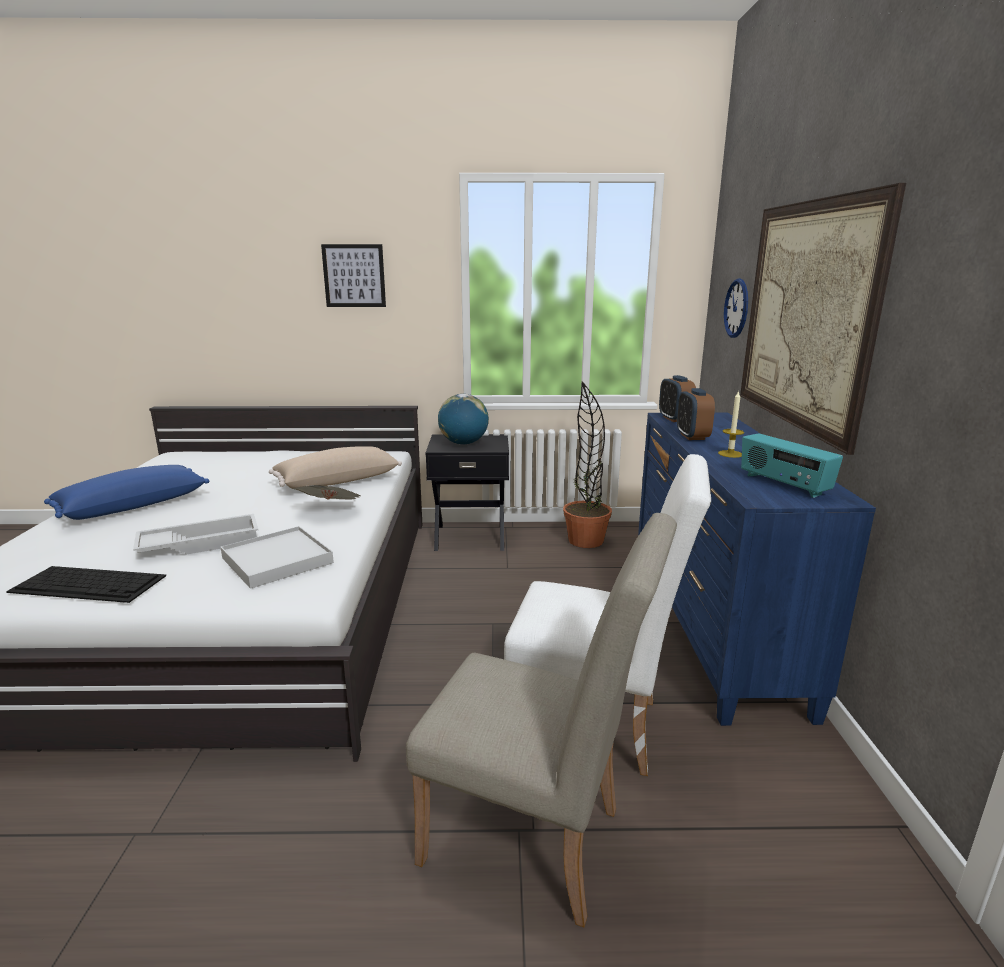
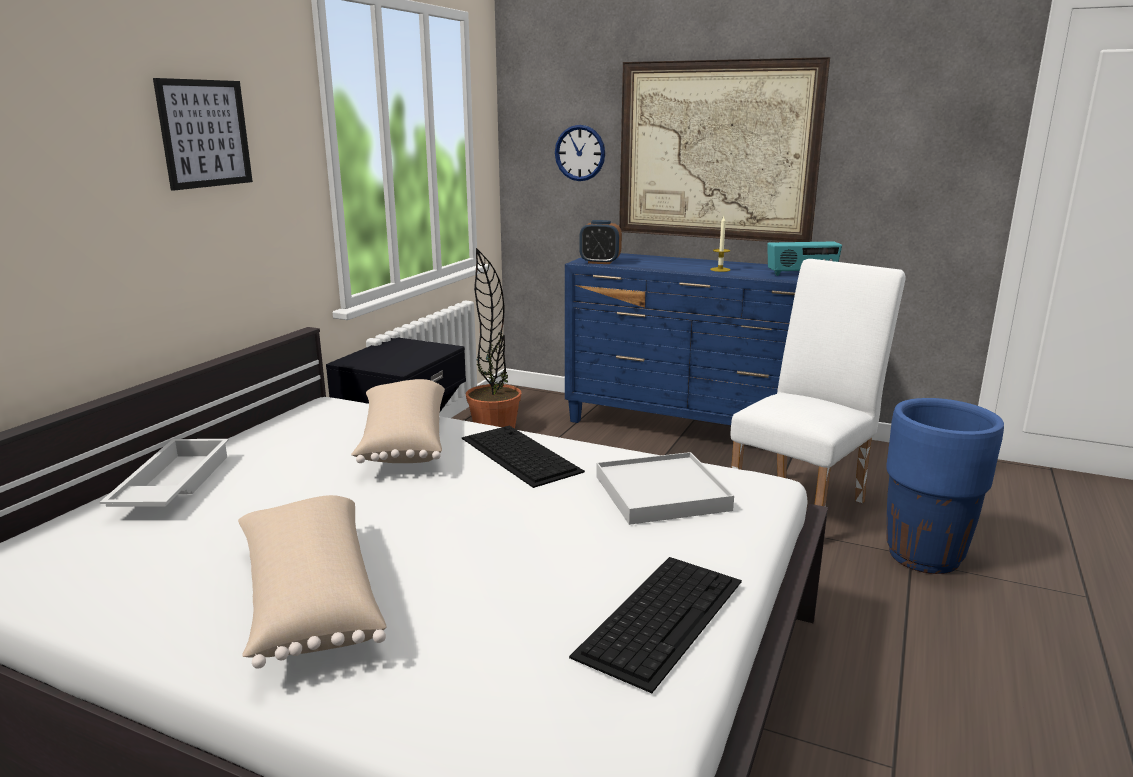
camera: 65 degrees left, 0 degrees up
(133, 506) = (308, 599): blue pillow -> beige pillow
(201, 543) = (560, 538): white tray -> white tray (171, 485)
(331, 510) = (518, 454): newspaper -> keyboard
(463, 443) = (398, 356): globe -> none
(536, 842) = (924, 556): beige chair -> blue planter
(692, 436) = (661, 268): alarm clock -> none

